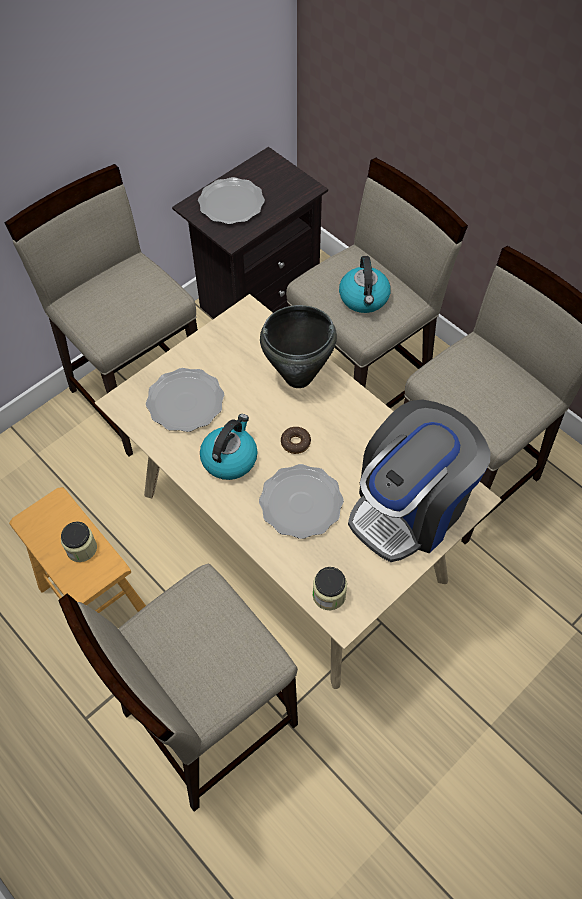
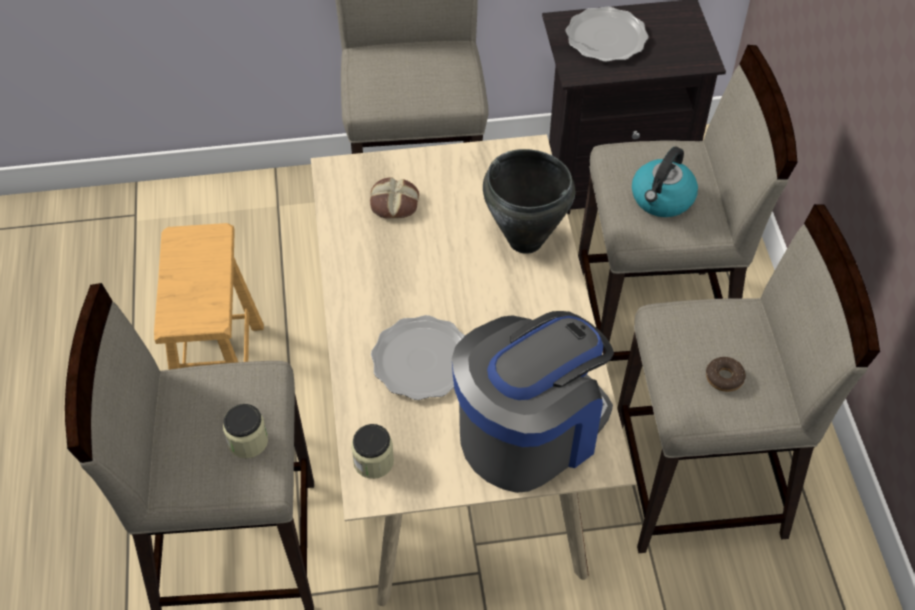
camera: 35 degrees right, 5 degrees down
(81, 548) = (202, 289): jar -> jar (248, 441)
(186, 402) = (394, 204): plate -> bread
(229, 458) = (390, 279): kettle -> none
(295, 443) = (467, 301): donut -> donut (724, 378)
(410, 507) = (529, 431): coffee machine -> coffee machine turned 150 degrees clockwise

